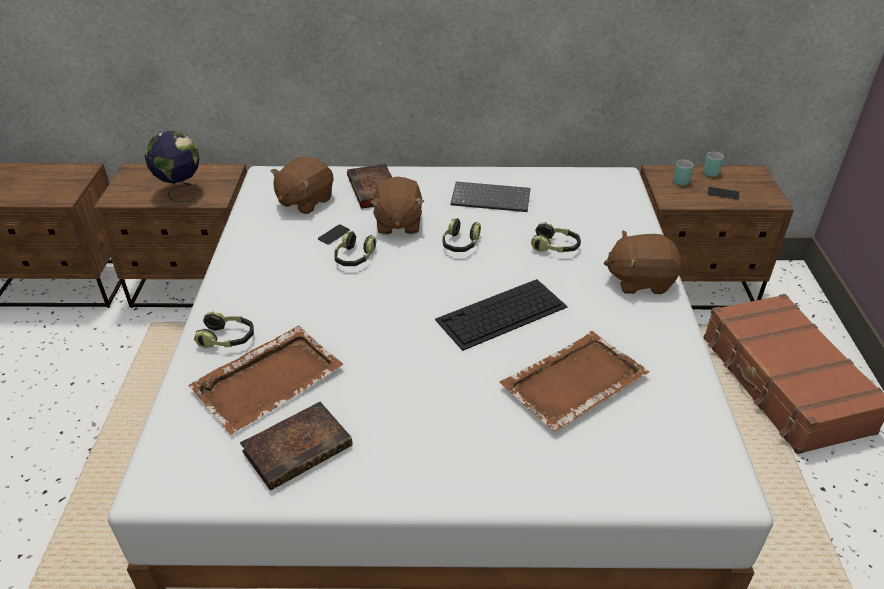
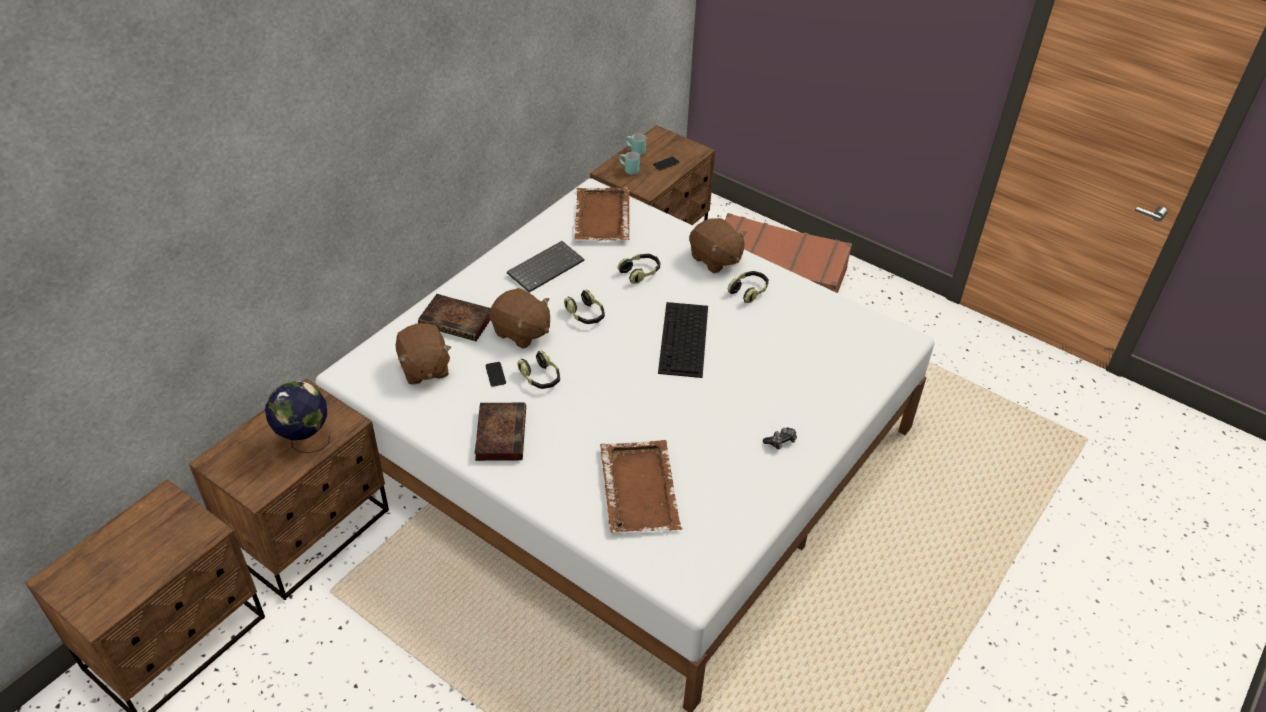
camera: 55 degrees left, 5 degrees up
(227, 339) = (568, 492): headphones -> headphones (749, 291)
(299, 447) = (721, 500): book -> book (500, 433)
(430, 454) = (780, 441): none -> game controller
(572, 382) = (777, 346): brown tray -> brown tray (602, 217)
(640, 280) = (715, 259): brown plush toy -> brown plush toy turned 75 degrees counterclockwise

